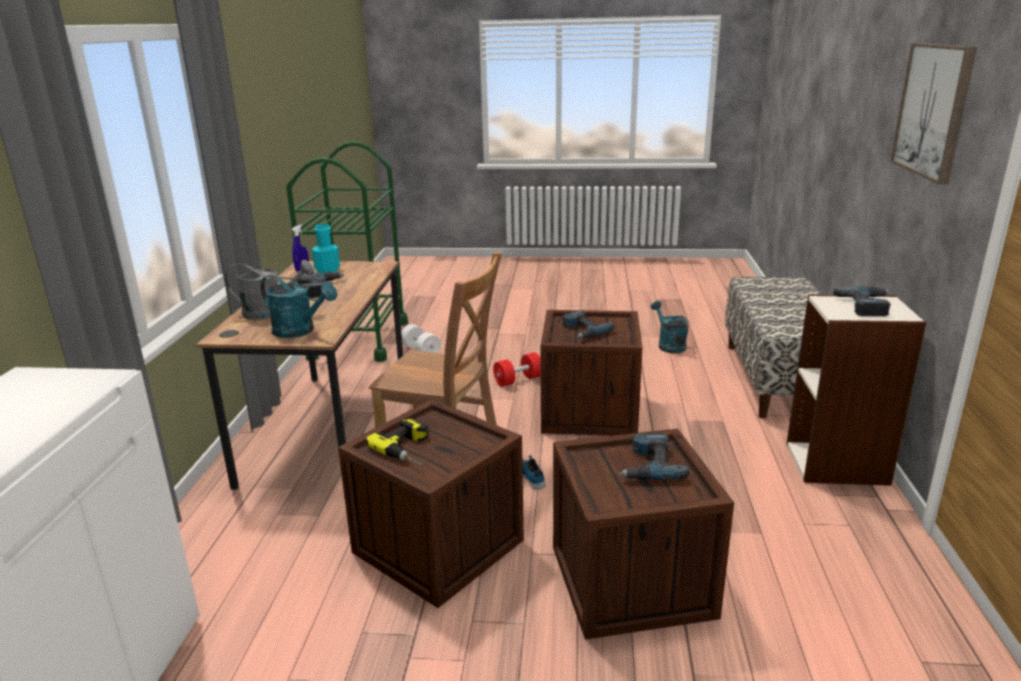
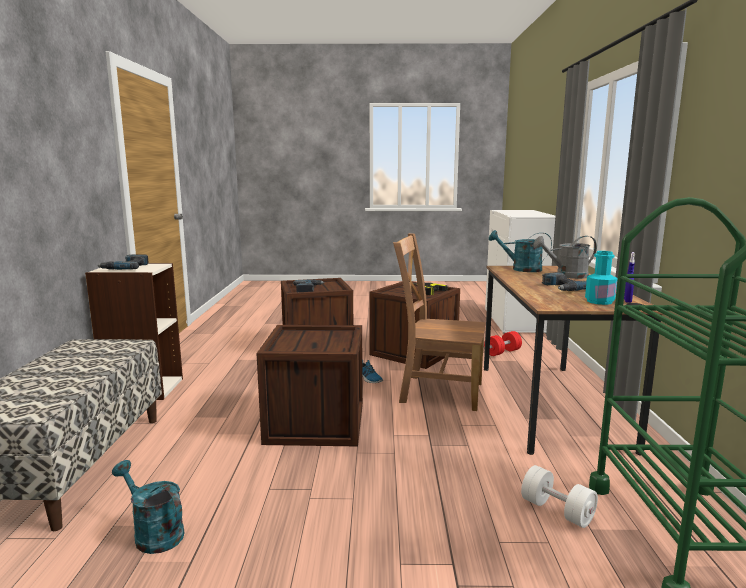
camera: 175 degrees right, 10 degrees down
(518, 380) = (392, 458): red dumbbell -> red dumbbell (502, 352)
(582, 331) = (322, 340): power drill -> none
(668, 345) = (153, 533): turquoise watering can -> turquoise watering can turned 150 degrees clockwise
(933, 110) = (59, 128): picture -> none

